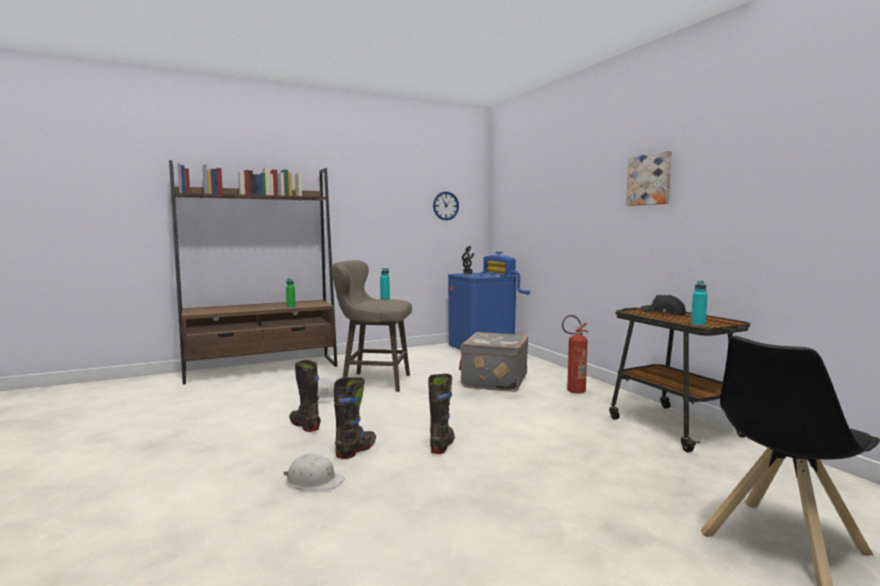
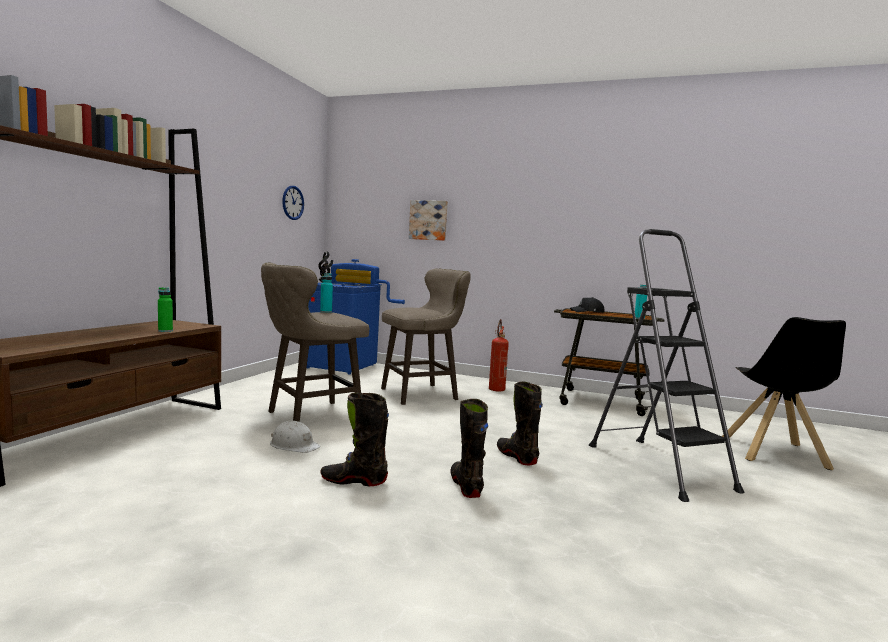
camera: 45 degrees left, 0 degrees up
(313, 481) = (504, 527): white hard hat -> none
(493, 381) = (422, 393): grey suitcase -> beige stool
(557, 494) = (657, 465): none -> step ladder
(650, 179) = (552, 201): picture -> picture (428, 220)

